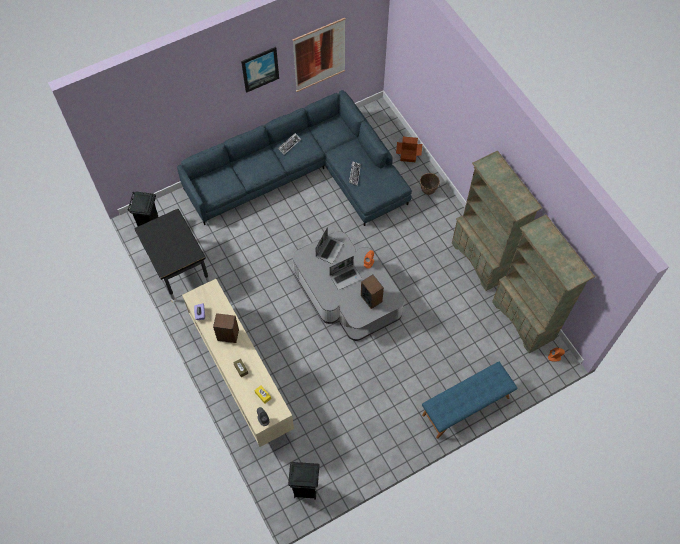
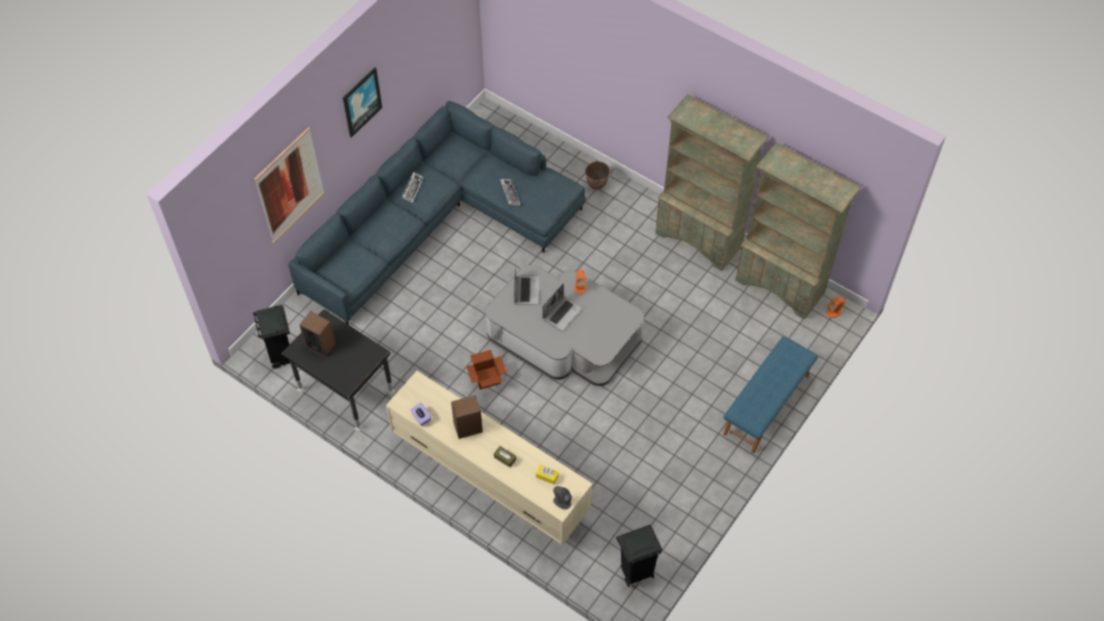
camera: 25 degrees left, 5 degrees down
(319, 55) = (418, 63): picture -> picture (290, 185)
(371, 298) = (605, 325): speaker -> speaker (320, 345)
(408, 155) = (552, 153): cardboard box -> cardboard box (487, 377)

